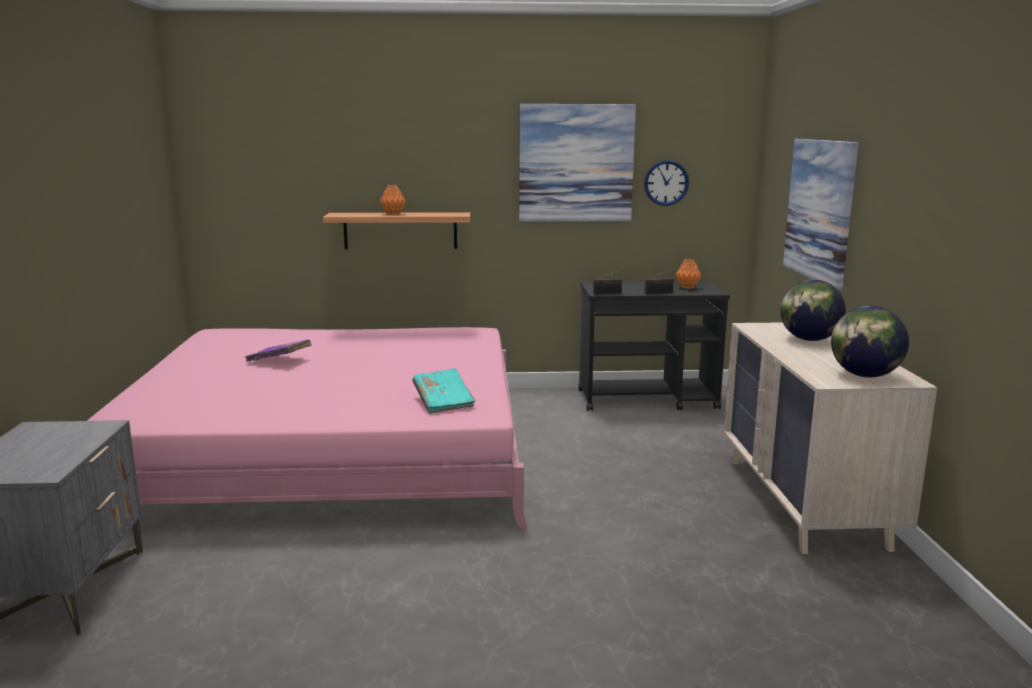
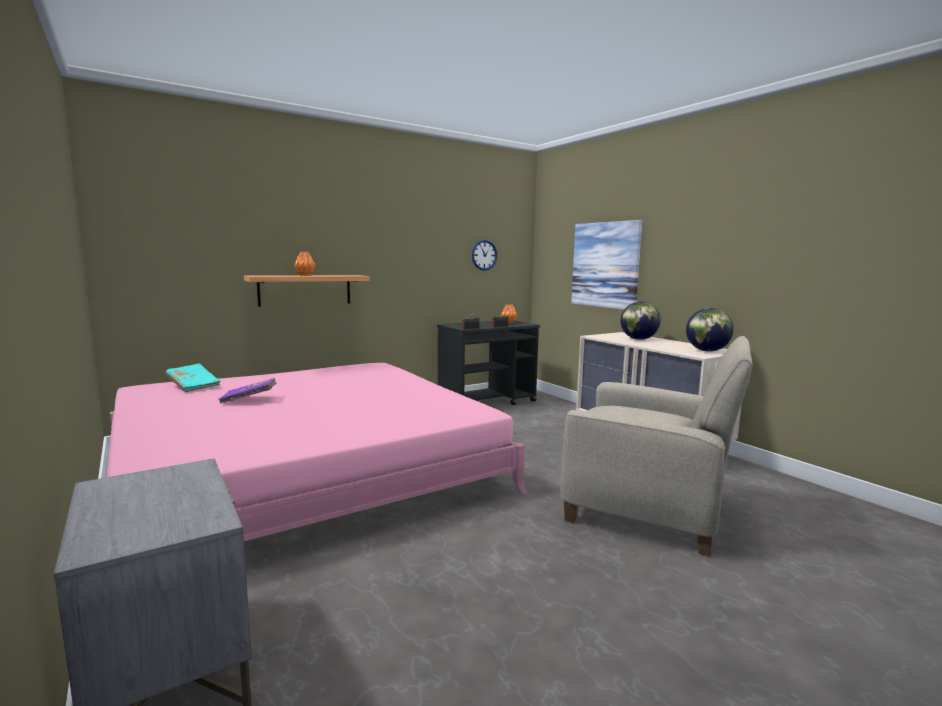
camera: 30 degrees left, 5 degrees down
(443, 401) = (439, 408): turquoise book -> turquoise book (193, 386)
(576, 163) = (430, 240): picture -> none
(651, 587) = (647, 508): none -> beige armchair

